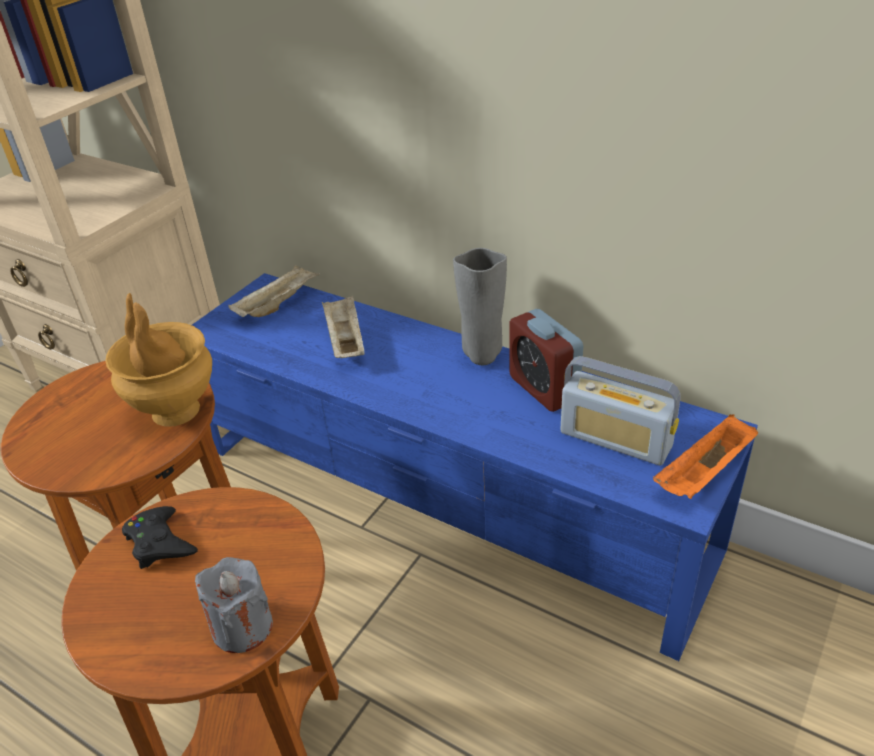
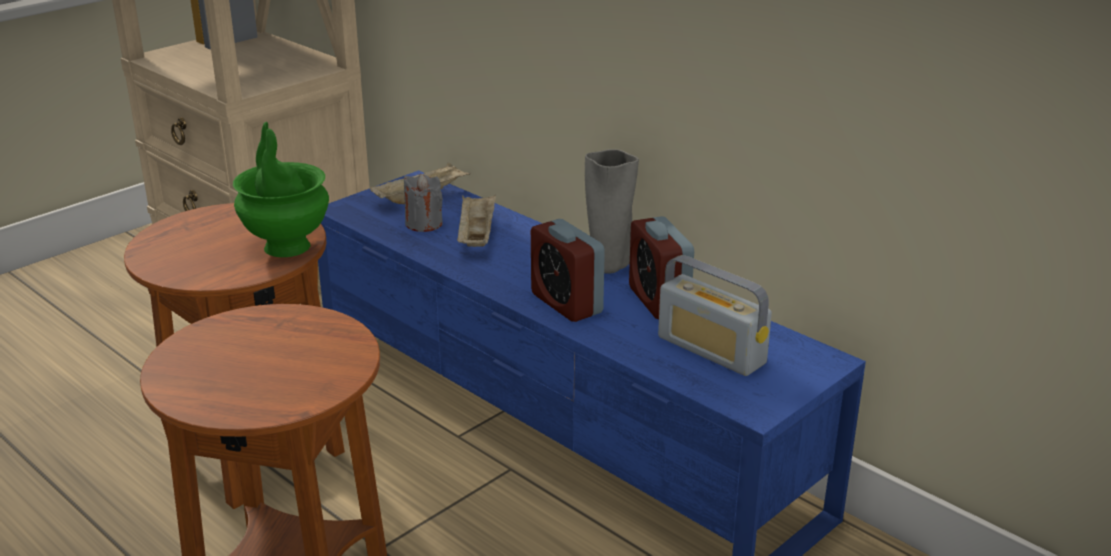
camera: 10 degrees right, 10 degrees down
(160, 542) = (240, 333): black game controller -> none
(174, 410) = (286, 246): brown vase -> green vase
(242, 627) = (290, 395): grey candle -> grey candle (424, 224)
(459, 408) = (566, 303): none -> alarm clock
(704, 474) = (787, 389): orange tray -> none

